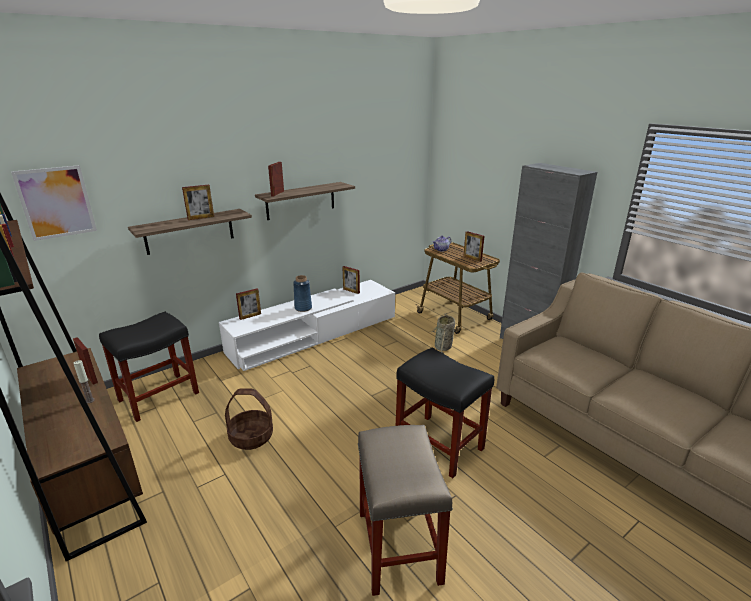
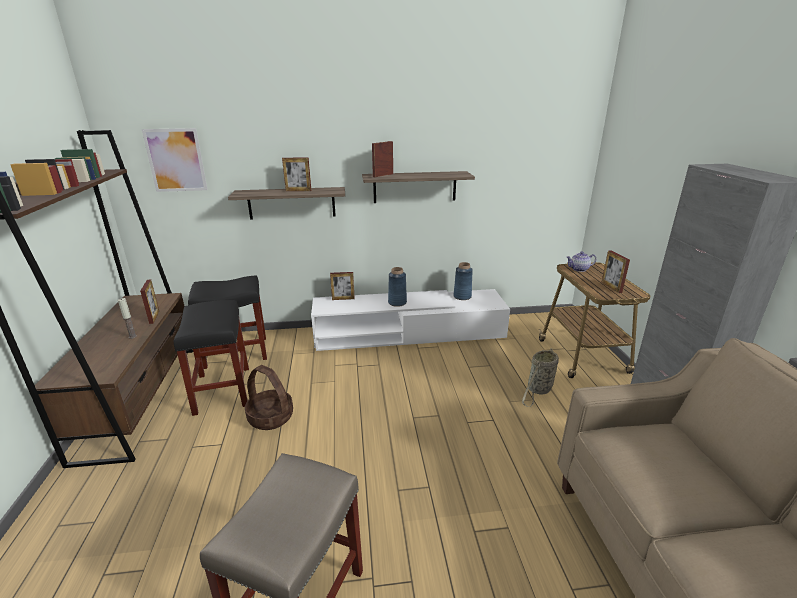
camera: 30 degrees right, 0 degrees up
(351, 291) = (462, 296): picture frame -> blue vase
(440, 445) = (443, 508): black stool -> black stool (223, 391)

